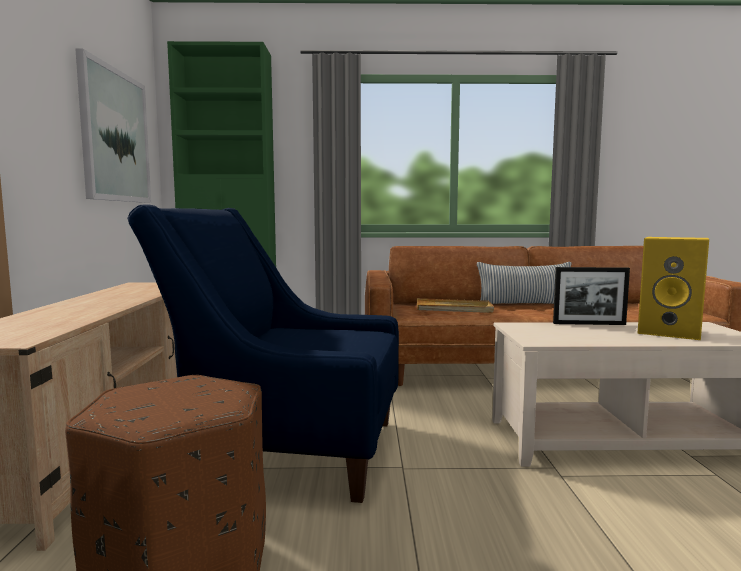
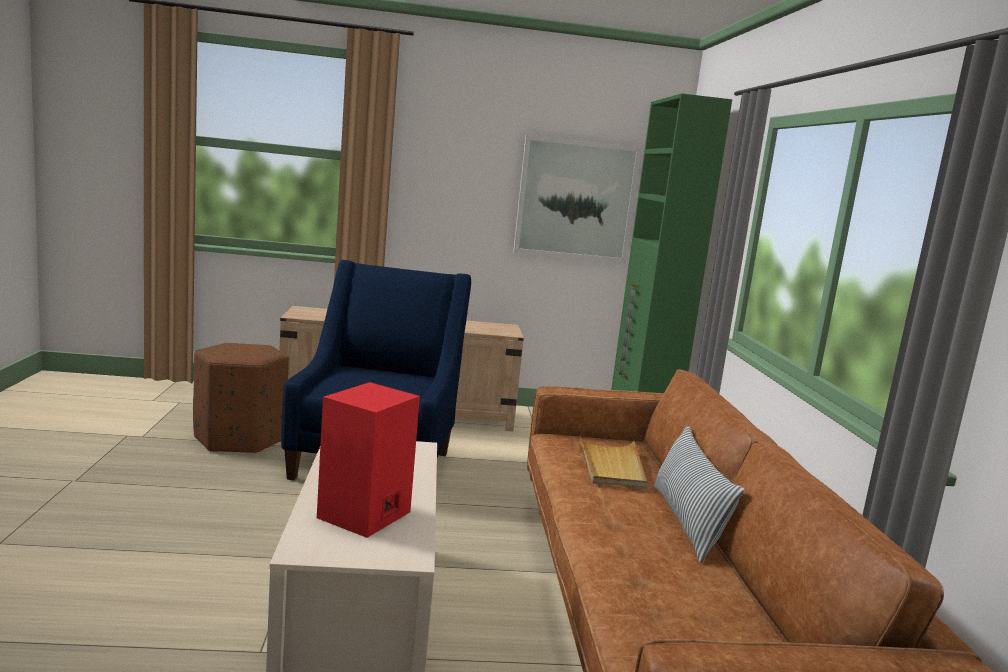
camera: 85 degrees right, 5 degrees up
(589, 324) = (421, 484): picture frame -> none
(671, 332) = (364, 516): yellow speaker -> red speaker

